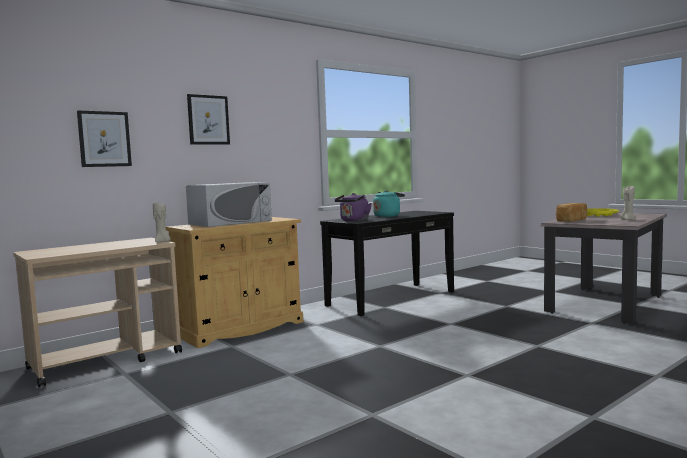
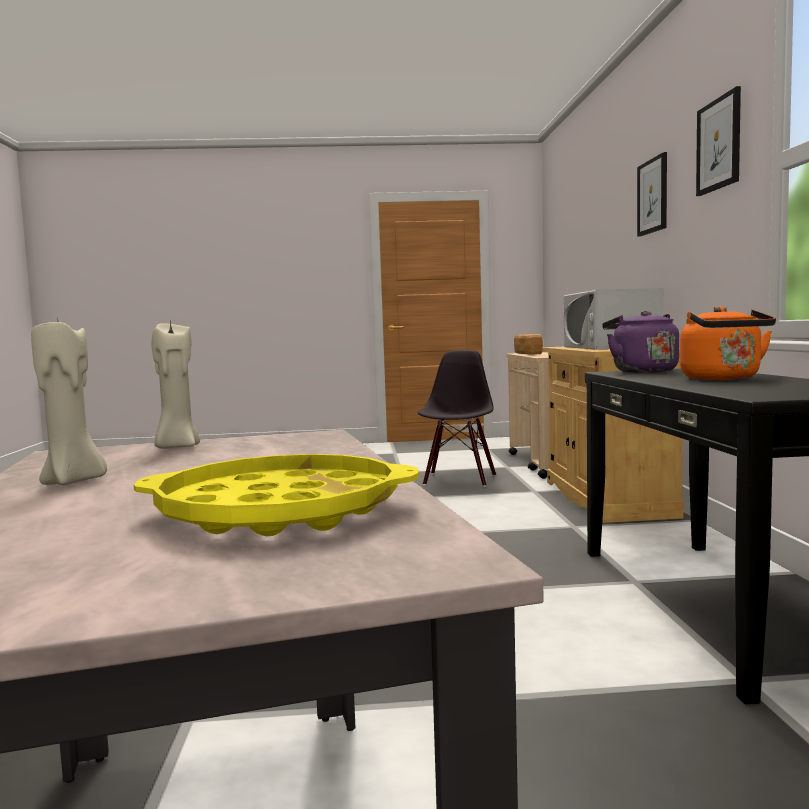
camera: 125 degrees right, 0 degrees up
(104, 139) = (601, 244): picture -> picture (719, 144)
(162, 242) = (547, 357): beige candle -> beige candle (177, 447)
(202, 376) = (458, 479): none -> black chair
(388, 216) = (723, 379): turquoise kettle -> orange kettle
(572, 220) = (282, 449): bread -> bread (527, 354)

